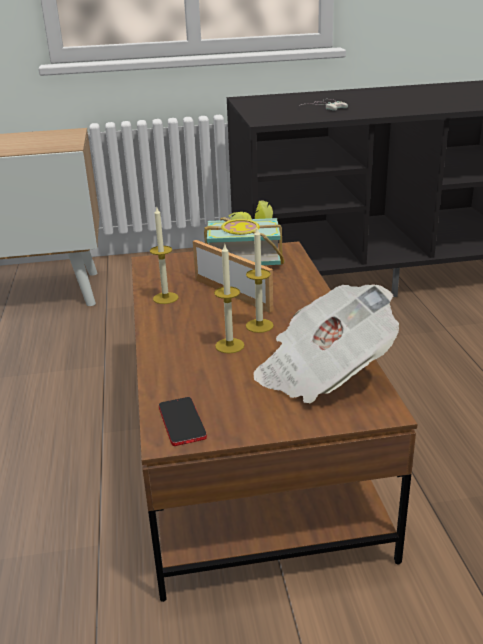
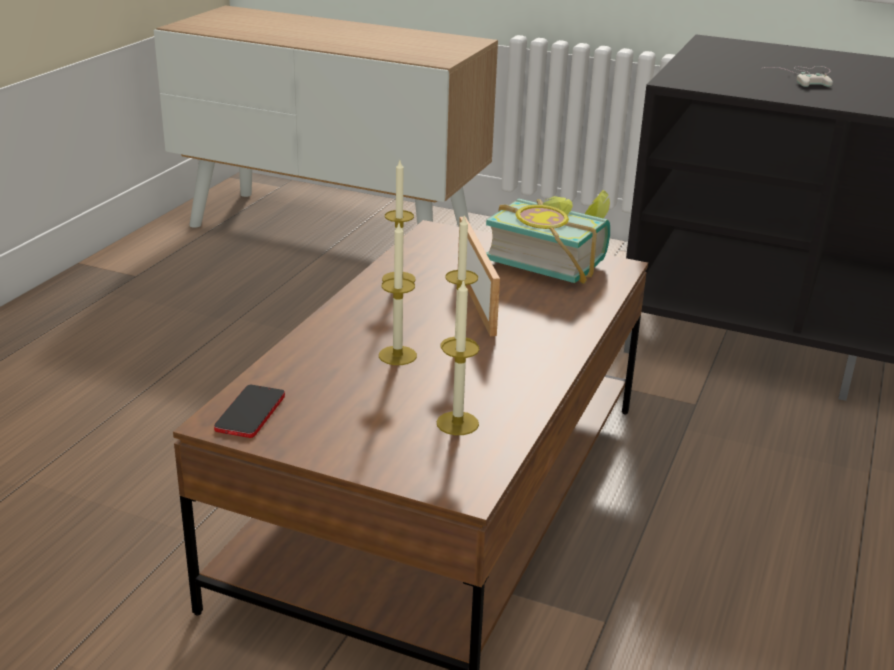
camera: 30 degrees right, 0 degrees up
(322, 372) = (457, 423): newspaper -> candle

